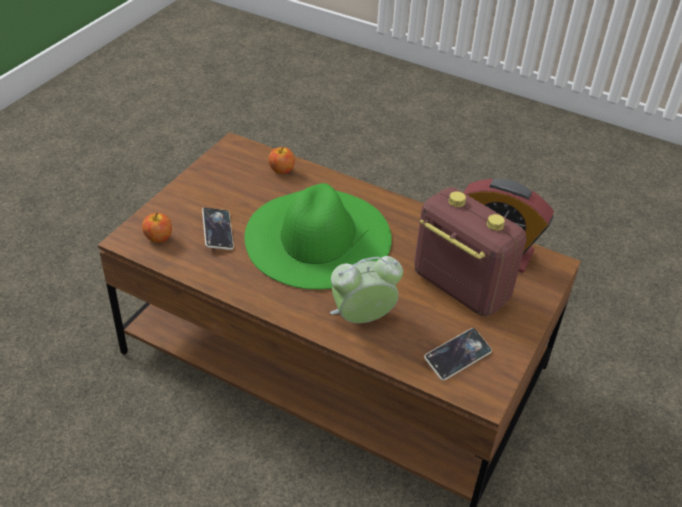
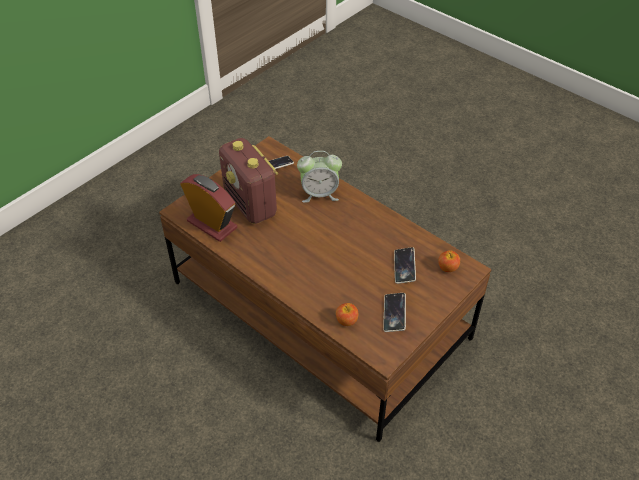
camera: 165 degrees left, 5 degrees up
(227, 182) = (394, 314): none -> phone
(318, 237) = (332, 253): green hat -> none

